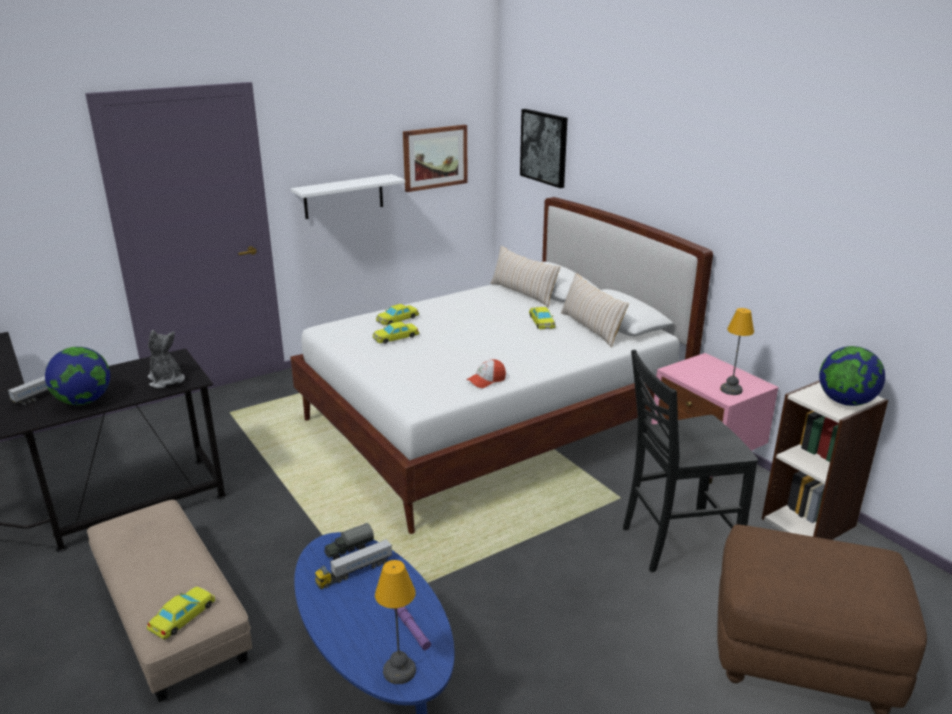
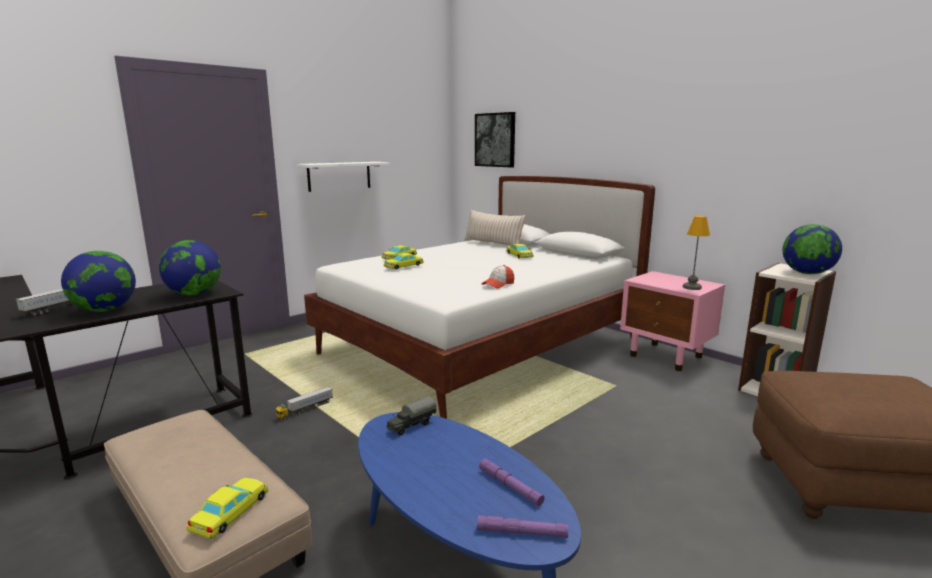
camera: 10 degrees left, 10 degrees down
(166, 381) = (194, 294): plush toy -> globe
(354, 572) = (425, 443): toy truck -> toy truck (305, 409)
(400, 671) = (522, 532): table lamp -> purple flashlight
(435, 157) = (408, 152): picture -> none
(590, 328) = (561, 256): beige pillow -> none
(676, 543) = (682, 413): black chair -> none

